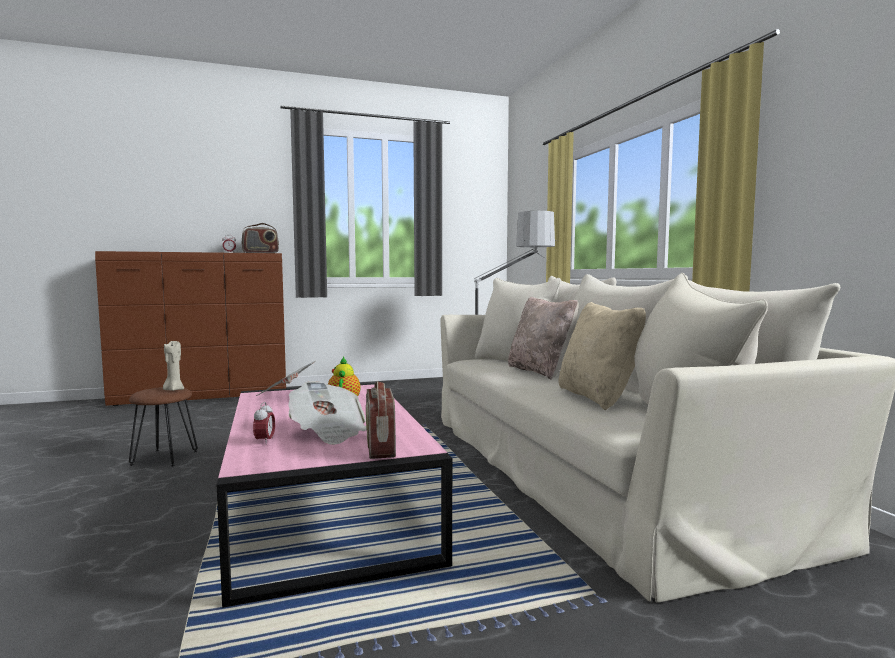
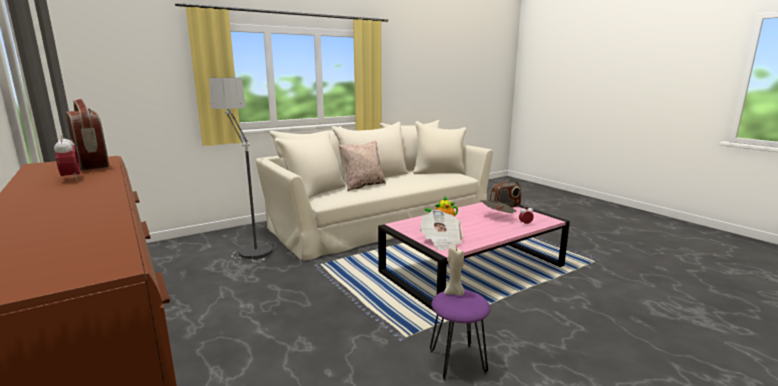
camera: 105 degrees left, 10 degrees up
(165, 457) = (457, 362): brown stool -> purple stool
(598, 398) = (418, 178): beige pillow -> none

